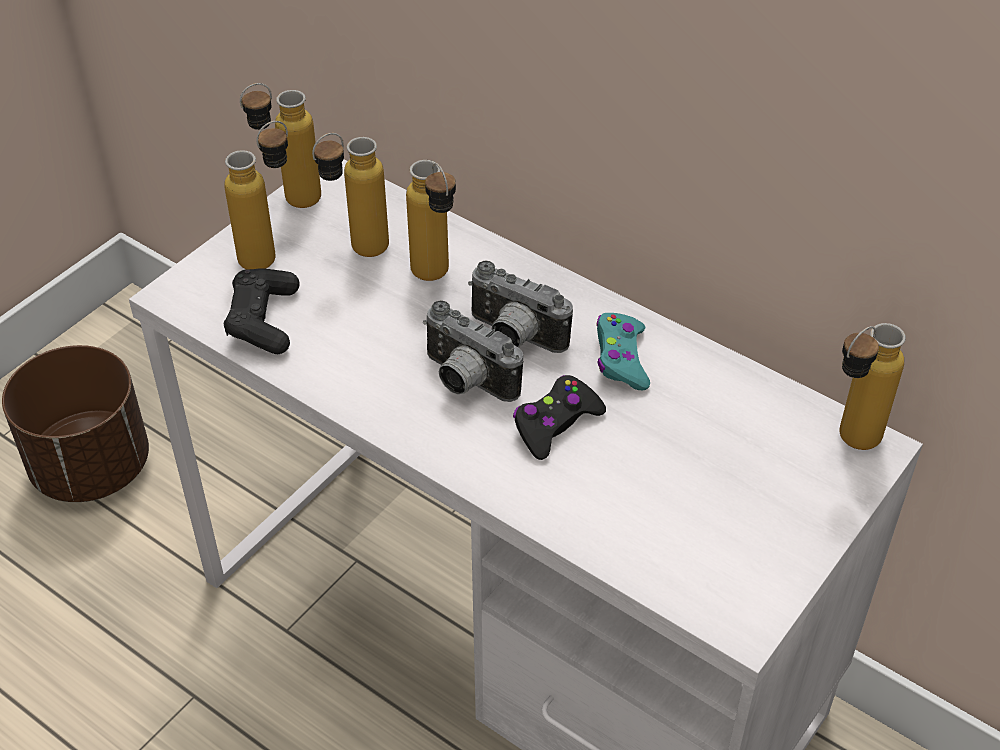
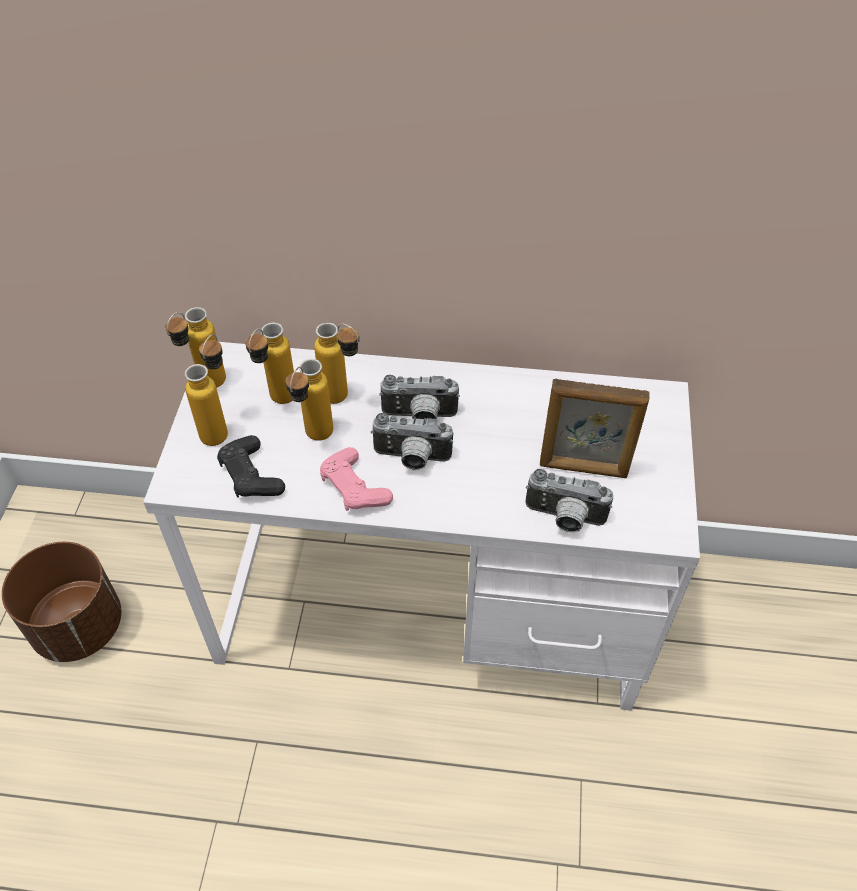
camera: 30 degrees left, 5 degrees up
(370, 385) = (354, 488): none -> pink game controller
(555, 424) = (485, 462): black game controller -> none
(605, 537) = (564, 519): none -> camera
(621, 358) = (492, 403): turquoise game controller -> none
(681, 488) = (583, 468): none -> picture frame
(847, 444) = (651, 400): bottle -> bottle (314, 439)

